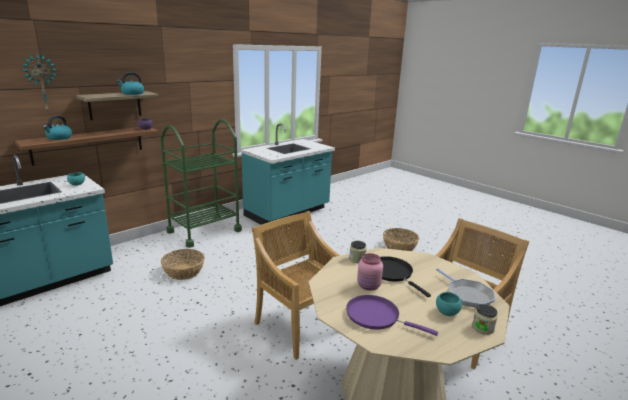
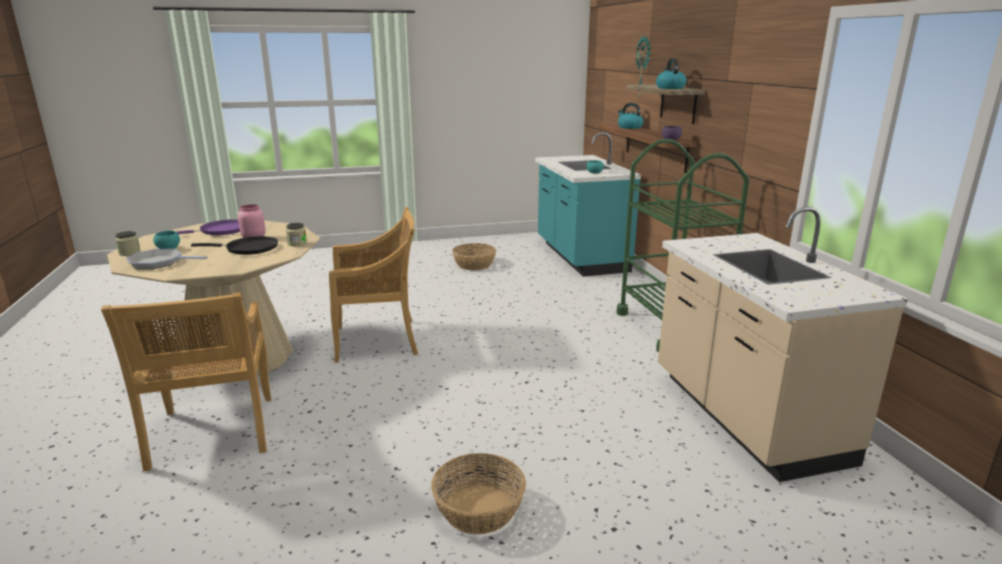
camera: 120 degrees right, 0 degrees up
(183, 271) = (552, 304): basket -> basket (474, 265)
(288, 212) = (744, 417): turquoise counter -> beige counter

